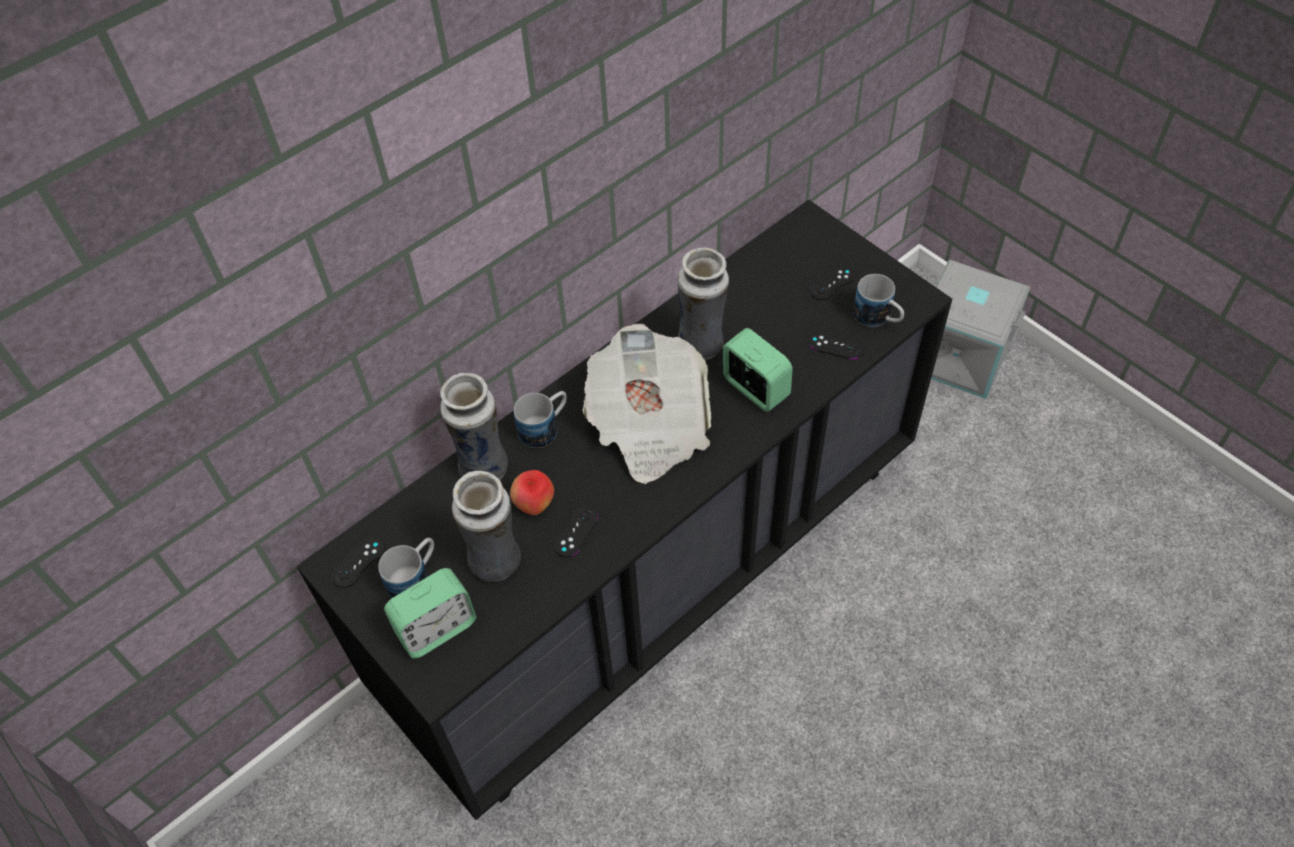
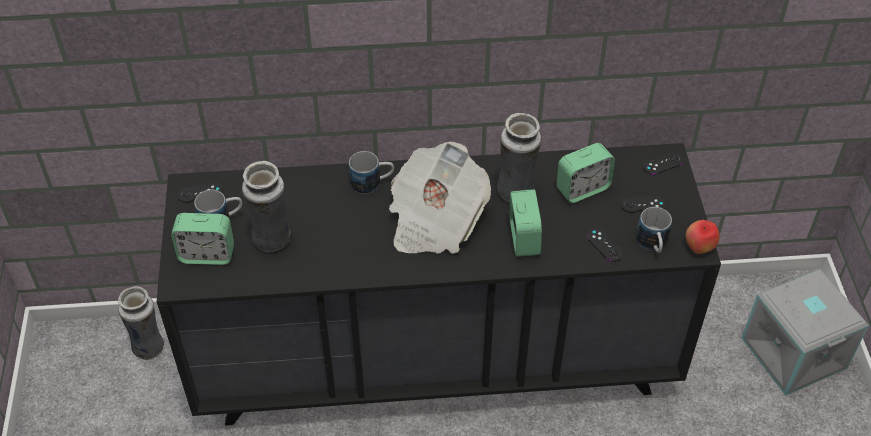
camera: 35 degrees right, 5 degrees down
(484, 468) = (315, 184): vase -> vase (149, 347)
(534, 505) = (323, 222): apple -> apple (699, 248)
(576, 531) = (332, 252): black game controller -> black game controller (662, 163)
(762, 301) = (582, 189): none -> alarm clock

